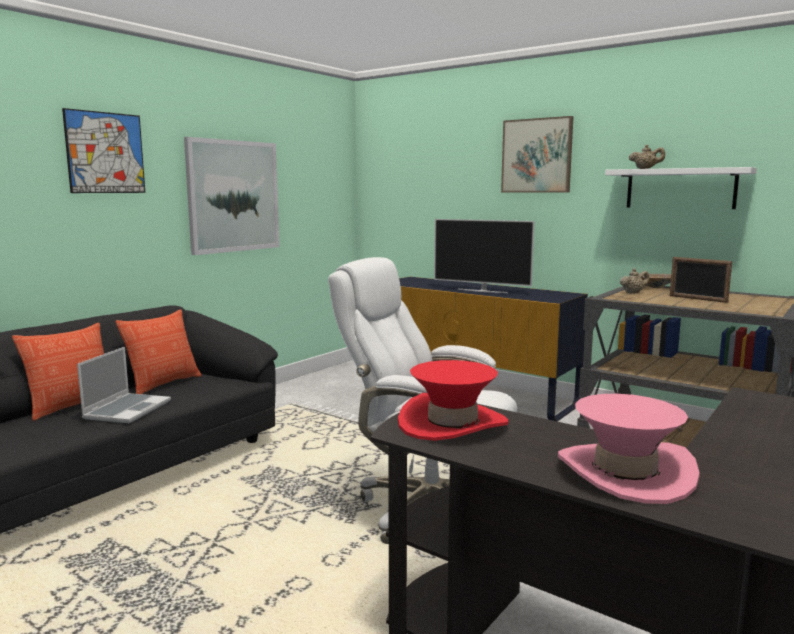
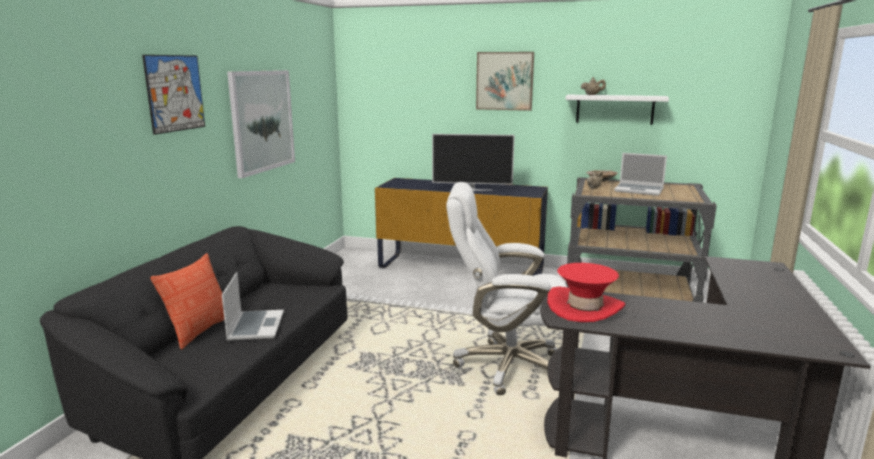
camera: 20 degrees left, 5 degrees up
(163, 384) = (255, 298): orange pillow -> none
(625, 472) = (716, 325): pink hat -> none
(697, 299) = (639, 190): picture frame -> laptop

